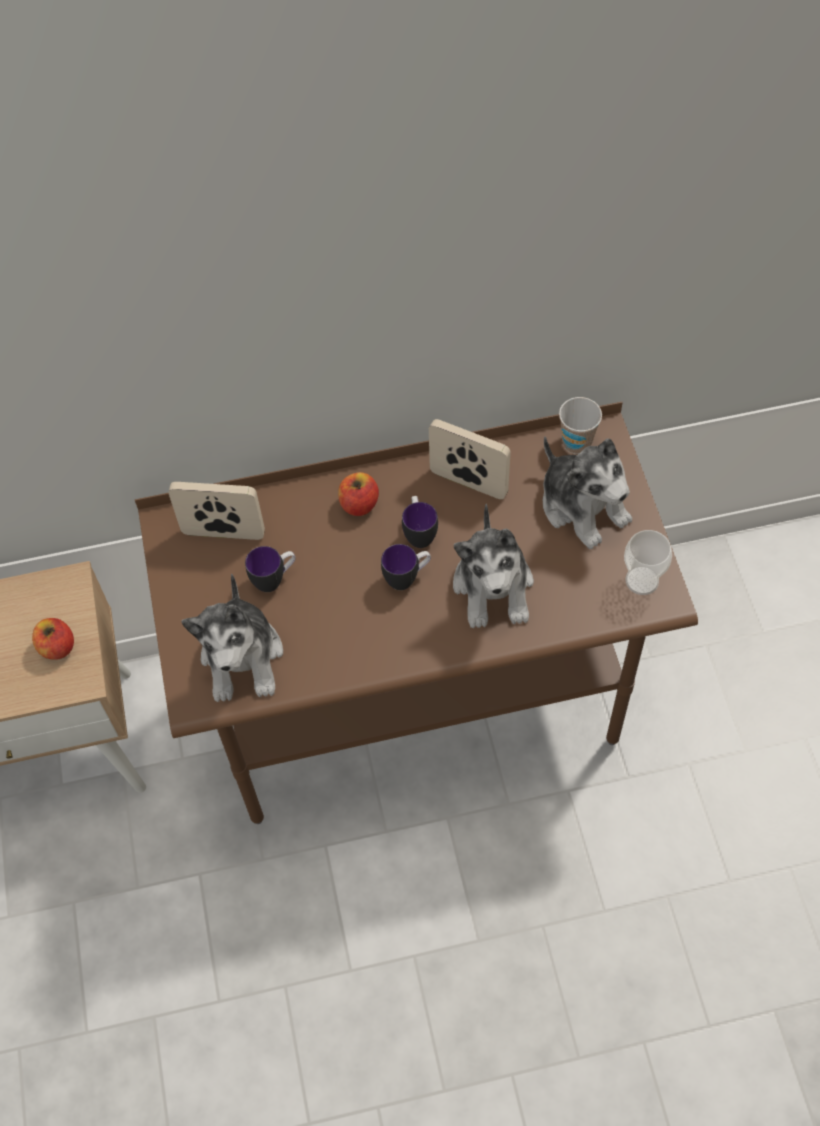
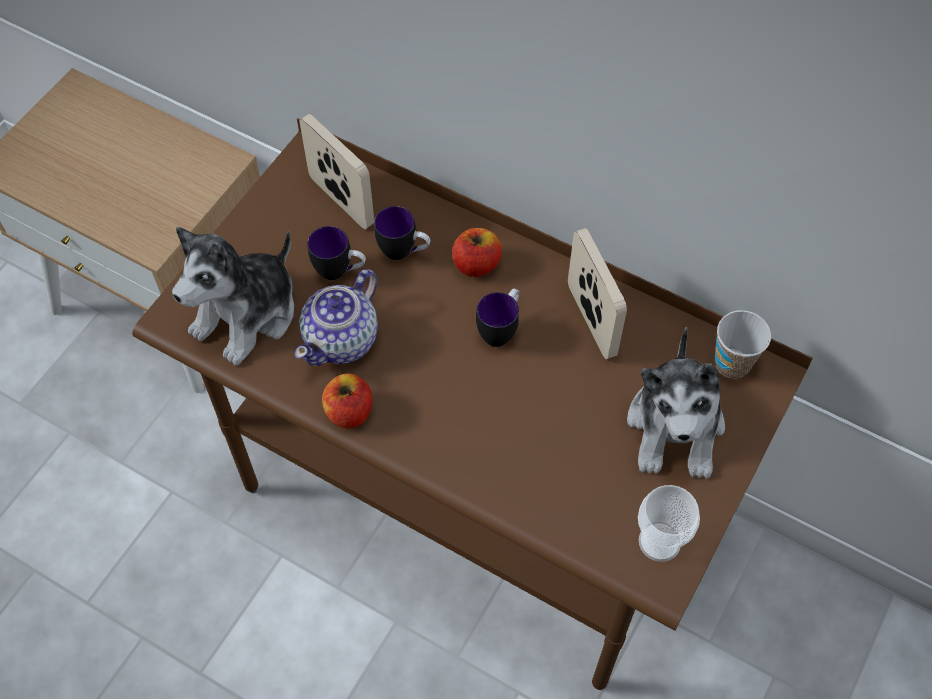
camera: 40 degrees right, 0 degrees up
(57, 647) = (163, 204): apple -> apple (349, 411)
(324, 620) = (342, 339): none -> teapot
(407, 578) = (448, 360): mug -> mug (404, 252)
(494, 586) = (515, 430): plush toy -> none

